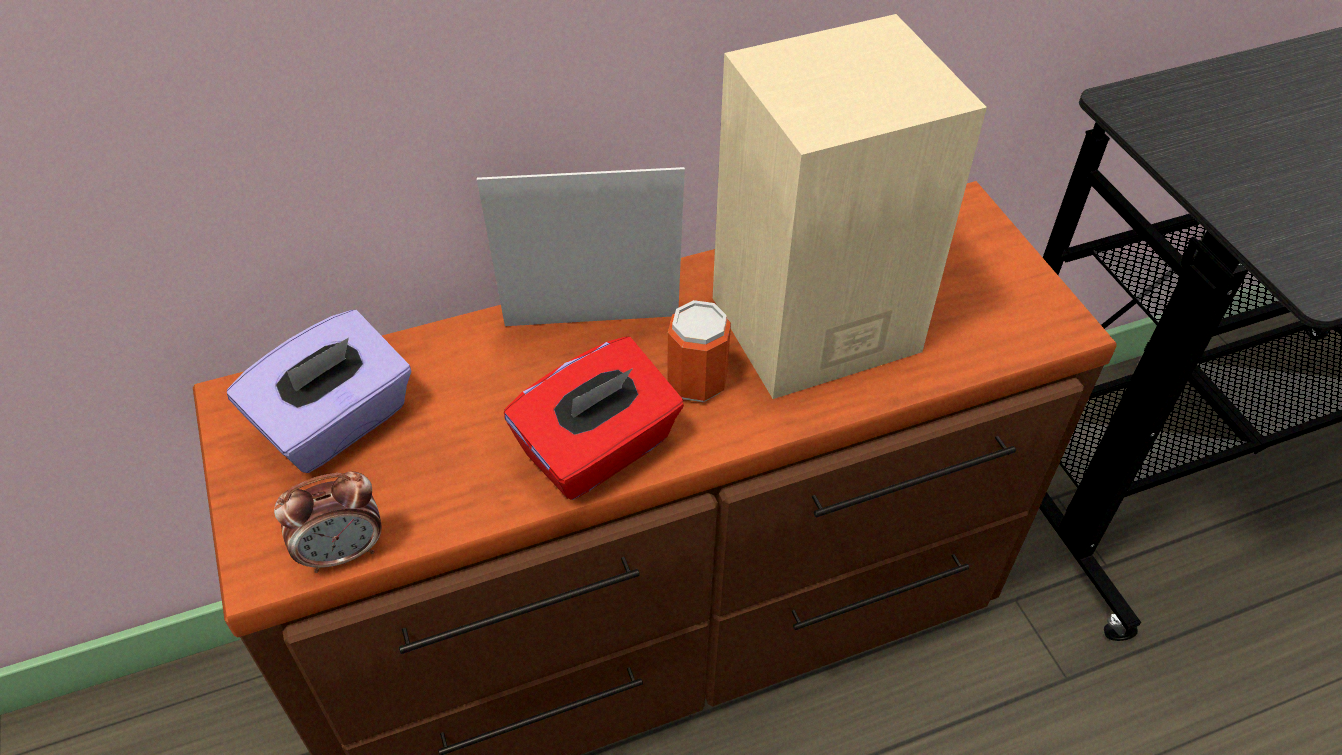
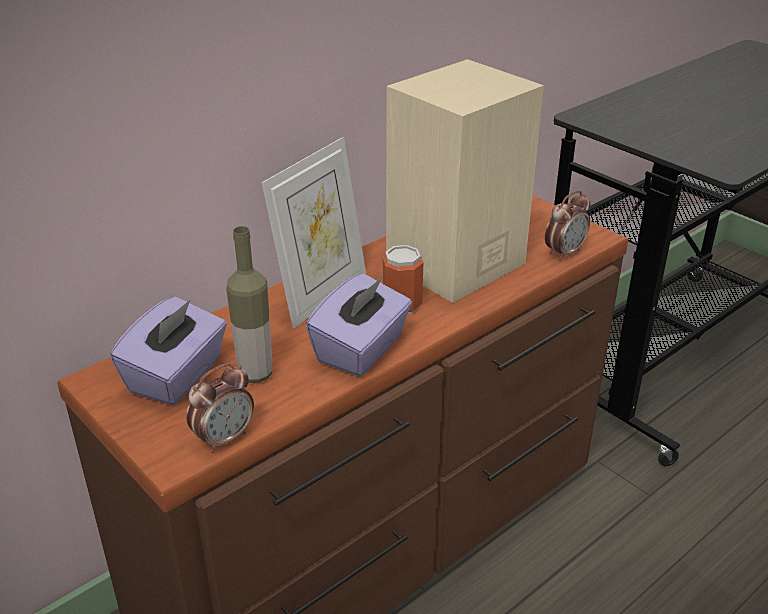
camera: 20 degrees left, 15 degrees down
(436, 451) = (255, 374): none -> bottle
(592, 333) = (321, 296): picture frame -> picture frame turned 150 degrees clockwise
(599, 450) = (361, 349): red tissue box -> purple tissue box
(995, 347) = (564, 253): none -> alarm clock

